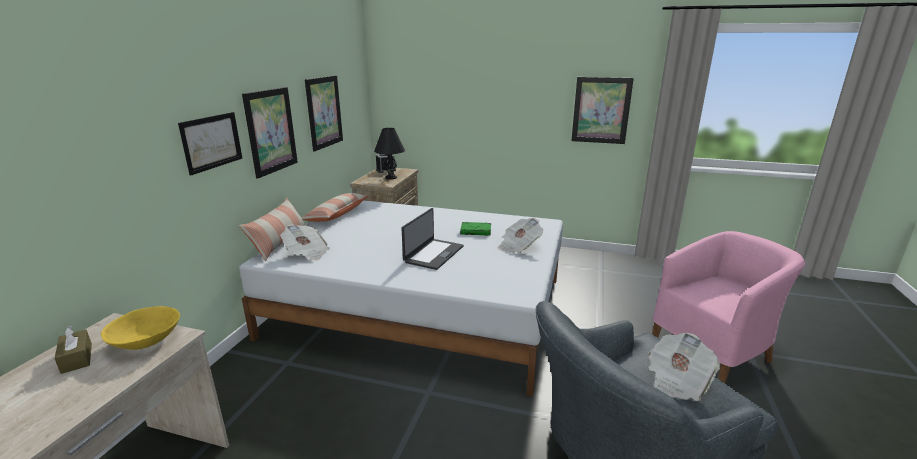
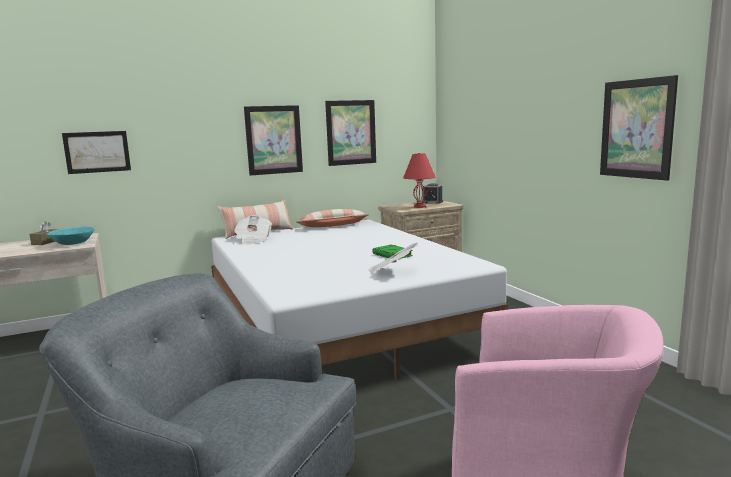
camera: 50 degrees right, 10 degrees down
(146, 341) = (72, 243): yellow bowl -> turquoise bowl
(212, 142) = (206, 139): picture -> picture (97, 152)
(391, 177) = (419, 206): black table lamp -> red table lamp
(433, 254) = (316, 259): laptop -> none
(677, 381) = (249, 406): newspaper -> none

